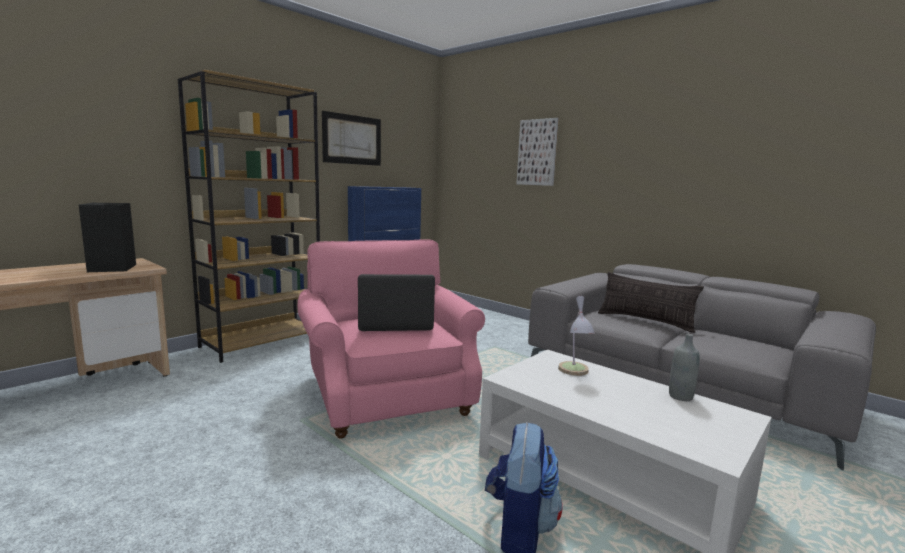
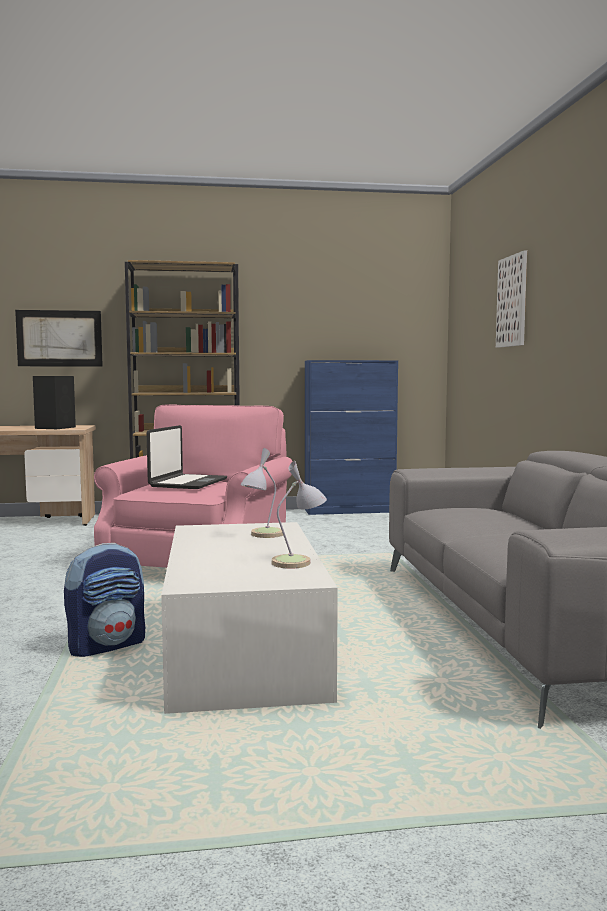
camera: 40 degrees right, 5 degrees down
(352, 139) = (313, 309): picture -> picture (59, 338)
(395, 324) = (187, 483): laptop -> laptop turned 75 degrees clockwise
(645, 321) = (491, 519): pillow -> none
(680, 396) = (299, 562): grey bottle -> table lamp

